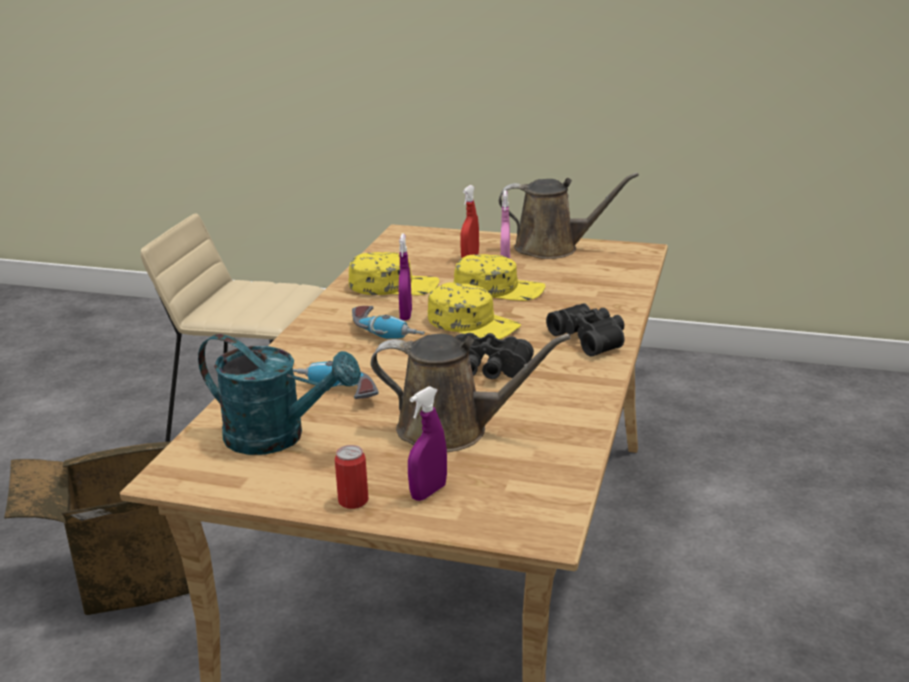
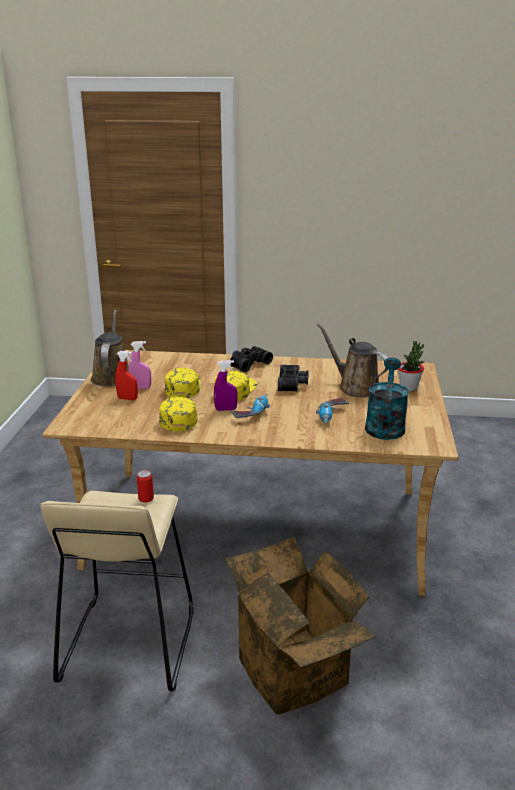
camera: 100 degrees left, 0 degrees up
(353, 501) = (425, 401): can -> can (146, 498)
(428, 492) = (408, 388): purple spray bottle -> potted plant
(452, 430) = (355, 387): brown watering can -> brown watering can turned 45 degrees counterclockwise

